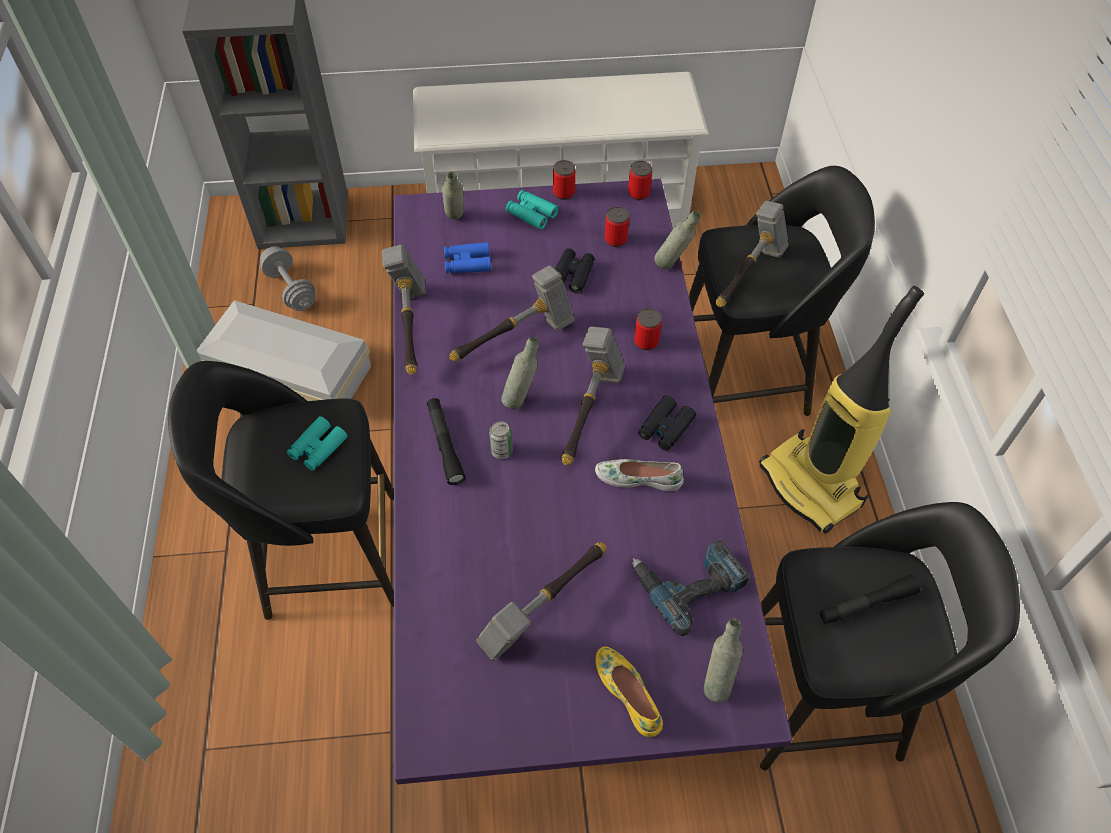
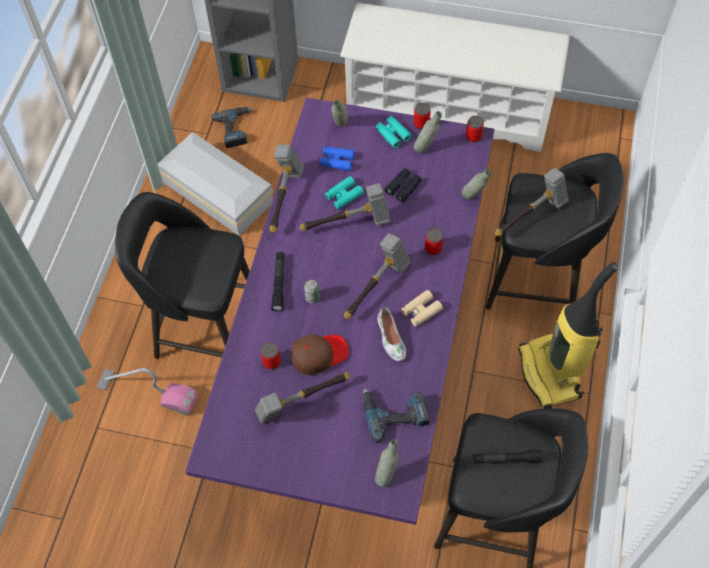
camera: 20 degrees right, 5 degrees up
(270, 672) = (148, 392): none -> vacuum cleaner
(291, 289) = (236, 129): grey dumbbell -> power drill
(318, 448) = (205, 262): turquoise binoculars -> turquoise binoculars (344, 195)
(521, 399) = (336, 266): grey bottle -> grey bottle (426, 148)
(543, 530) = (319, 355): none -> brown cap
(615, 239) = (443, 168): can -> can (271, 361)
(629, 692) = (332, 465): yellow shoe -> none
(638, 477) = (390, 338): white shoe -> white shoe turned 135 degrees counterclockwise
(665, 428) = (421, 311): black binoculars -> beige binoculars

